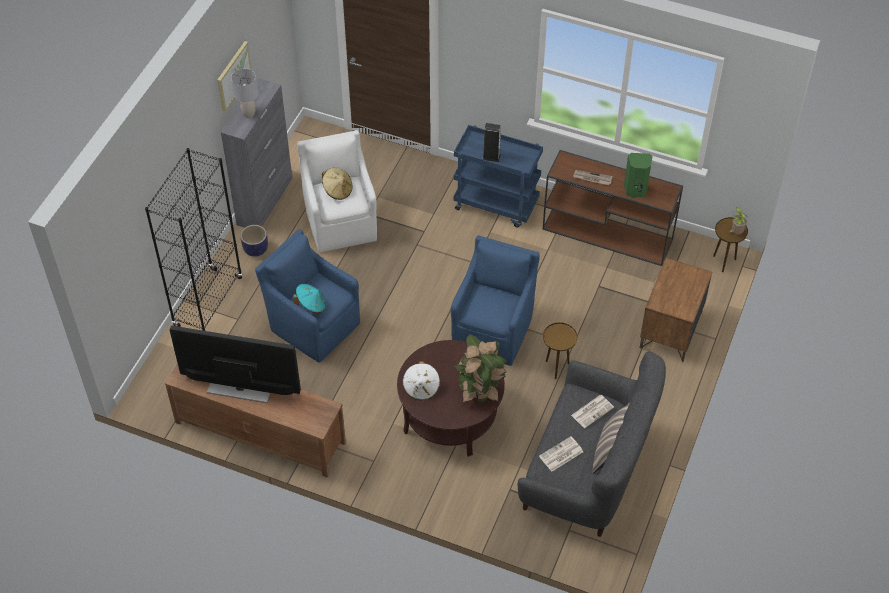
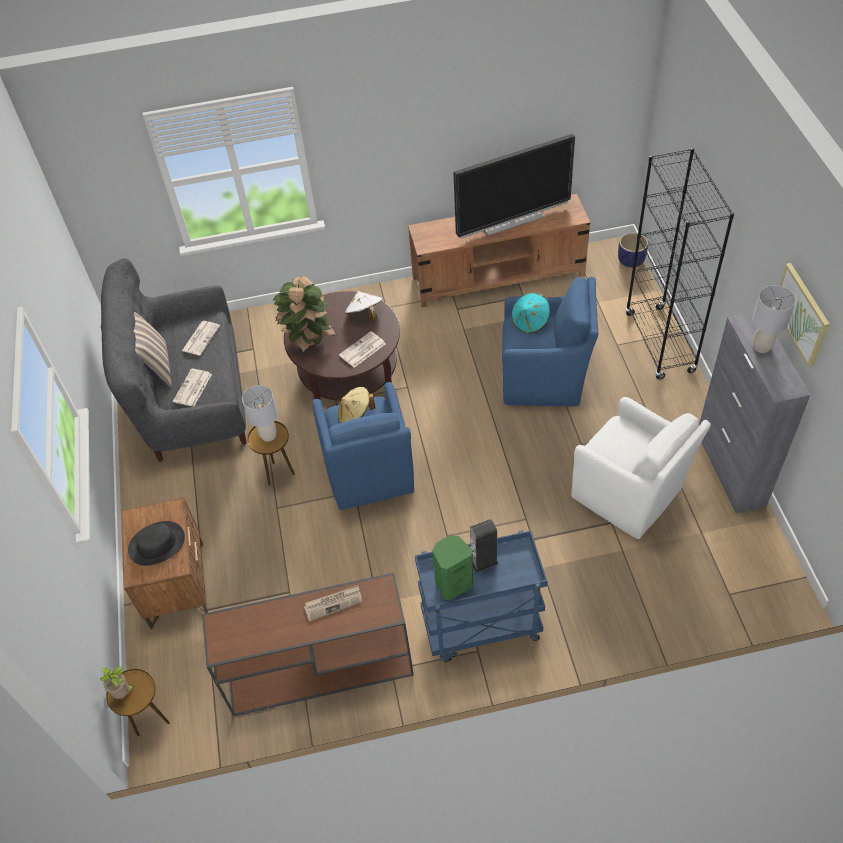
camera: 150 degrees right, 0 degrees up
(255, 249) = (678, 414): planter -> planter (631, 261)
(337, 190) = (630, 446): beige hat -> beige hat (355, 414)
(447, 358) = (362, 350): none -> newspaper
(558, 338) = (268, 435): none -> grey table lamp
(635, 190) = (266, 619): green speaker -> green speaker (453, 583)
(678, 286) = (157, 544): none -> black hat

